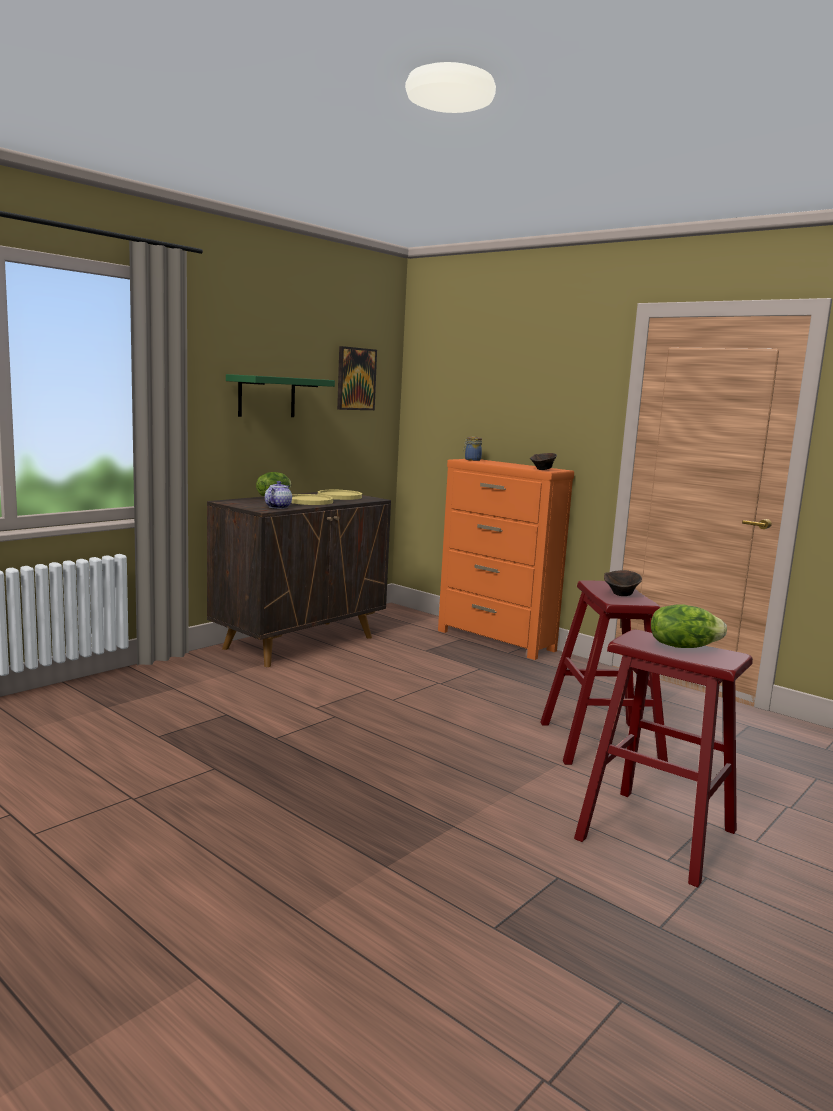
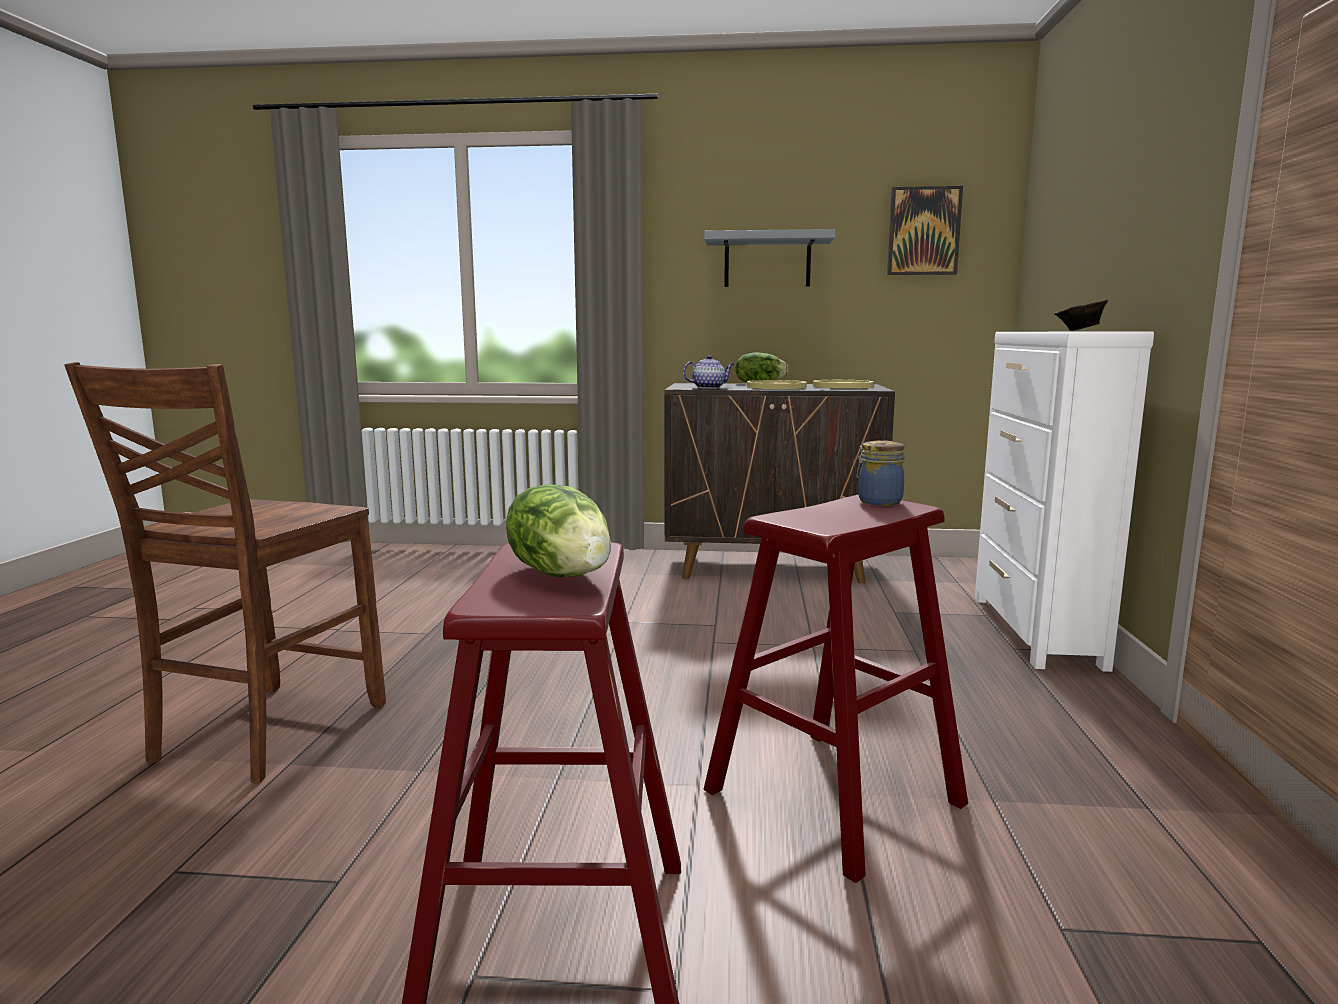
camera: 55 degrees right, 0 degrees up
(266, 396) = (767, 261): green shelf -> grey shelf
(318, 866) = (265, 733): none -> brown chair
(472, 460) = (1037, 331): jar -> jar (878, 501)
(496, 641) = (1035, 631): orange dresser -> white dresser
(621, 594) = (836, 515): brown bowl -> none

